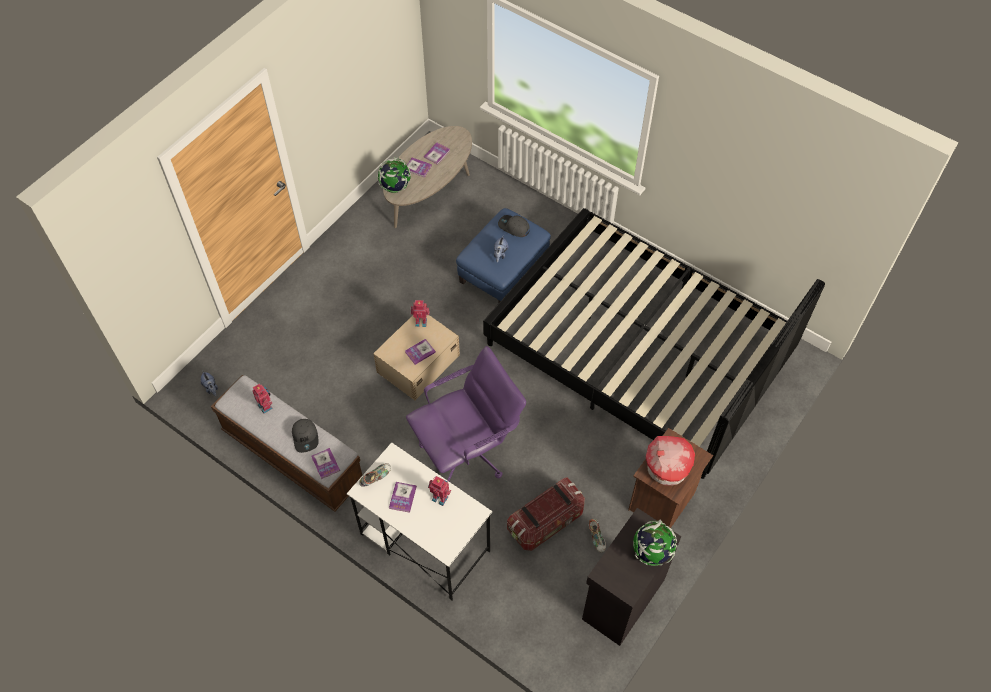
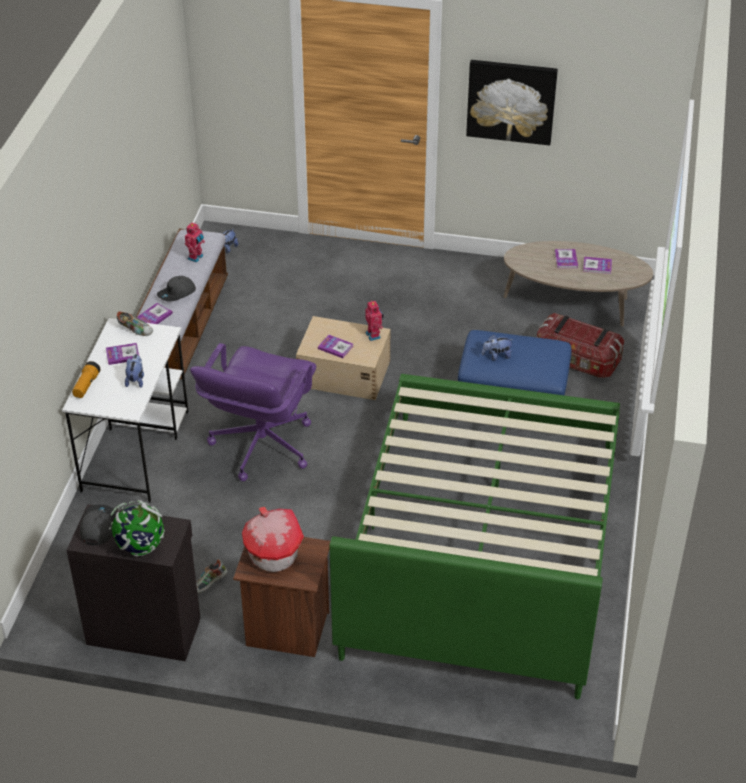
camera: 65 degrees right, 15 degrees down
(327, 99) = (511, 101): none -> picture
(395, 187) = (526, 252): globe -> none
(428, 538) = (86, 386): none -> flashlight
(440, 497) = (136, 380): toy robot -> plush toy
(467, 450) = (260, 445): purple office chair -> purple office chair turned 75 degrees clockwise
(513, 227) = (542, 354): grey cap -> grey cap (97, 526)
(546, 521) = (207, 536): storage box -> storage box (577, 360)
(638, 350) = (482, 546): black bed -> green bed

